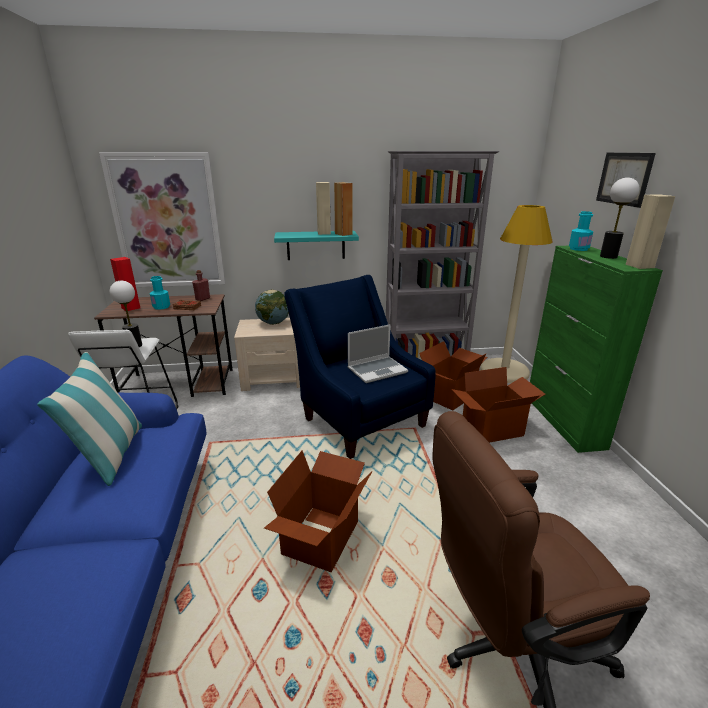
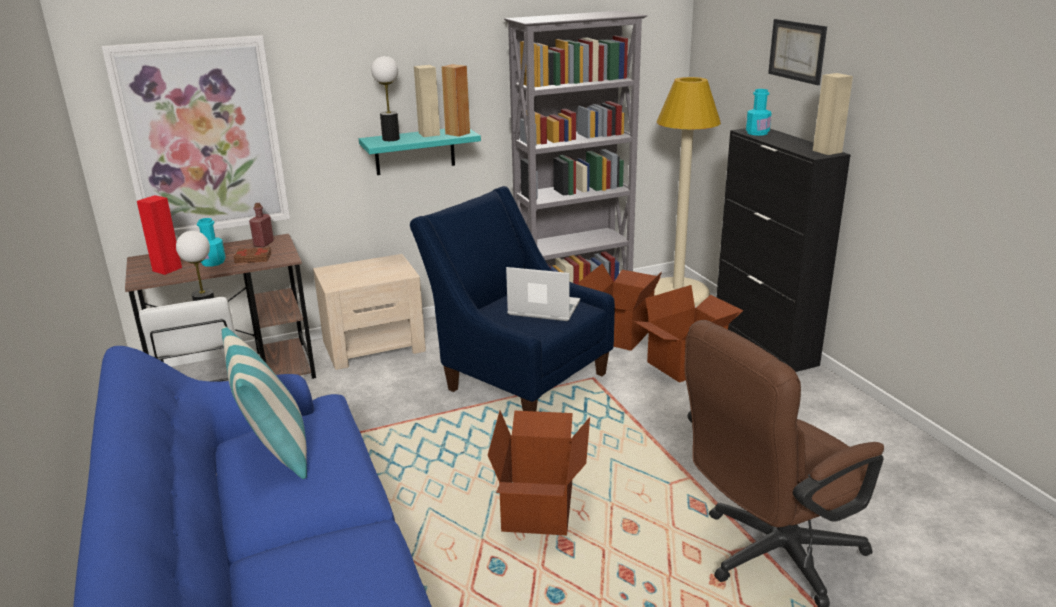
camera: 15 degrees left, 0 degrees up
(273, 323) = (367, 266): globe -> none
(377, 370) = (543, 309): laptop -> laptop turned 120 degrees counterclockwise
(564, 422) = (764, 343): green cabinet -> black cabinet
(608, 256) = (792, 141): table lamp -> table lamp (391, 139)

